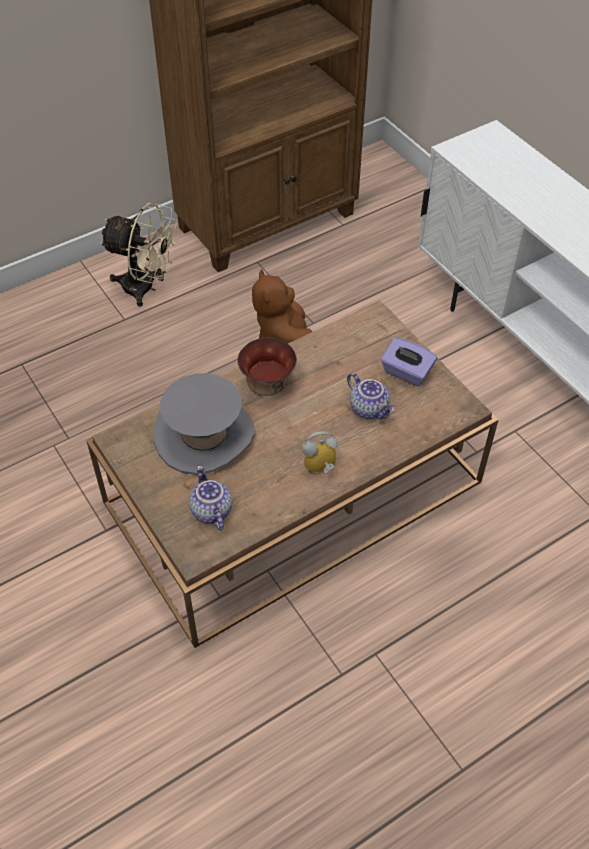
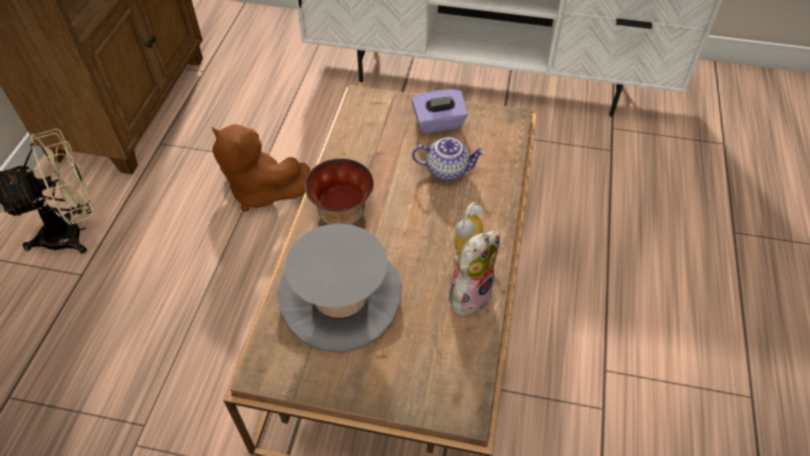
camera: 45 degrees left, 0 degrees up
(210, 510) = (429, 359): teapot -> none
(281, 495) = (469, 294): none -> plush toy

